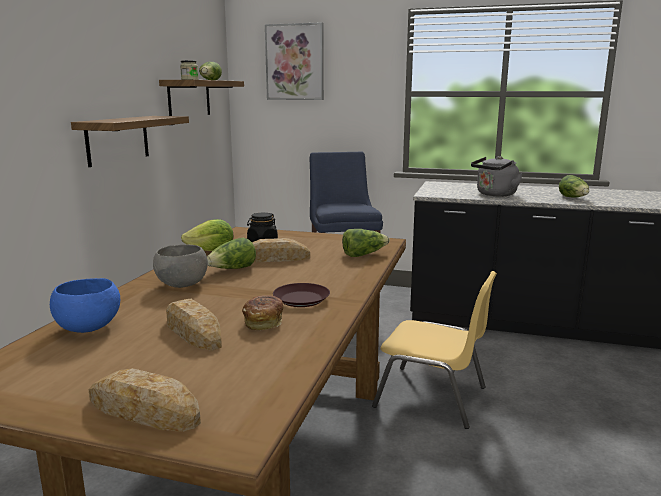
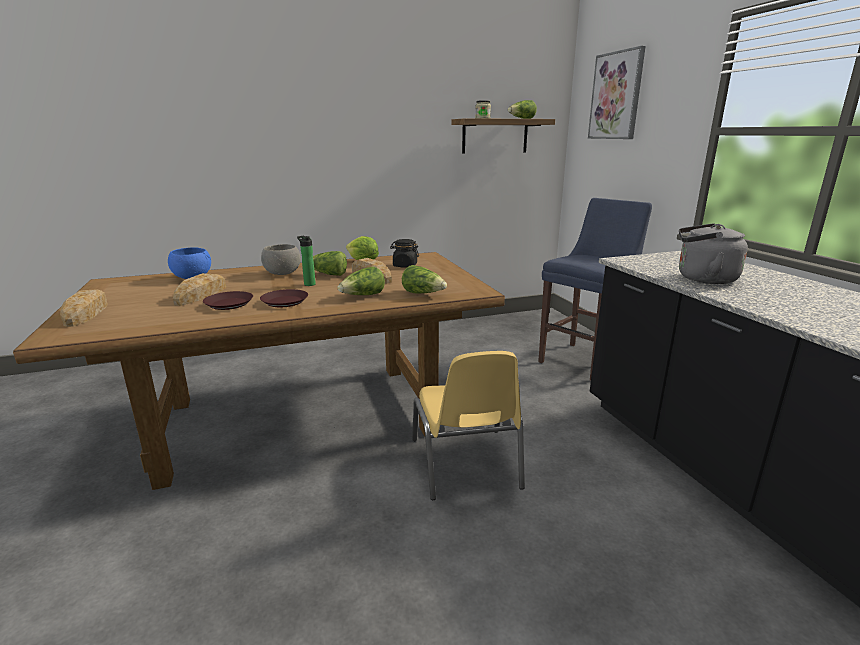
camera: 55 degrees right, 5 degrees up
(118, 140) = (392, 168): shelf -> none
(252, 281) = (308, 284): none -> bottle
(264, 322) = (229, 304): bread -> brown plate
(574, 198) = (810, 312): lettuce -> lettuce (363, 296)

